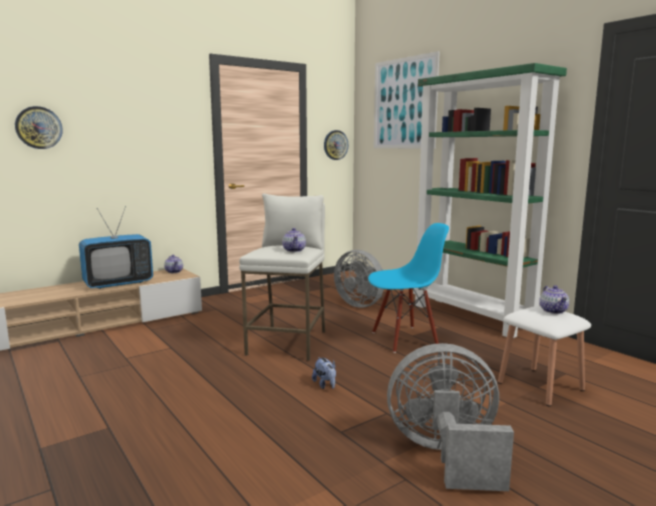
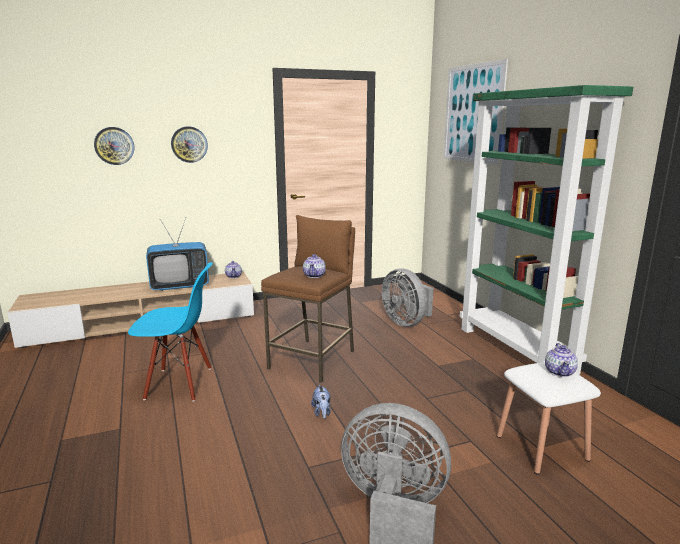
camera: 15 degrees right, 5 degrees up
(288, 342) = (313, 359): white stool -> brown stool
(335, 145) = (406, 153): wall clock -> wall clock (189, 144)
(404, 339) = (427, 369): blue chair -> blue chair (179, 383)

